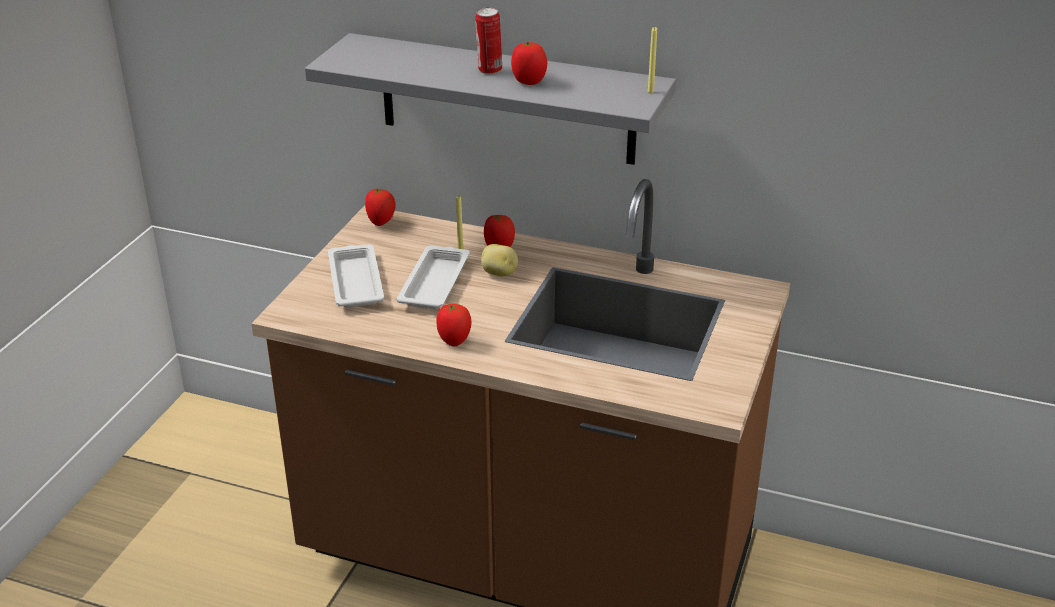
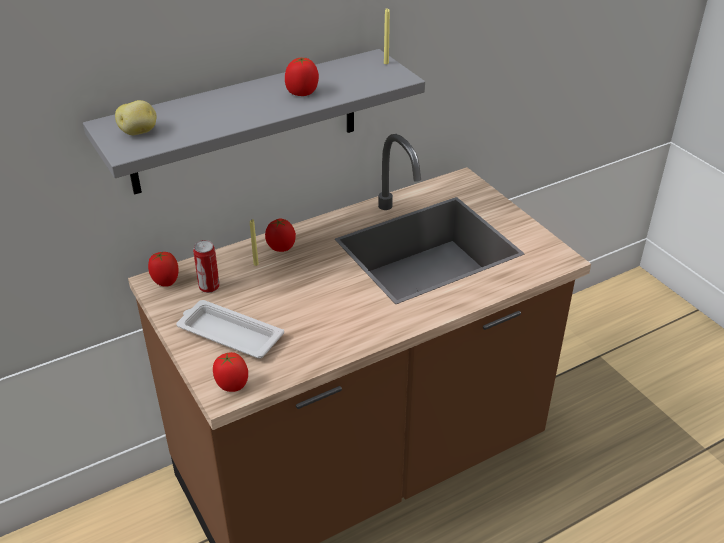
camera: 50 degrees left, 5 degrees up
(435, 282) = (283, 297): white tray -> none
(454, 341) = (368, 325): tomato -> tomato (231, 385)
(489, 70) = (258, 98): can -> can (209, 287)
(499, 273) = (312, 264): potato -> potato (139, 132)

